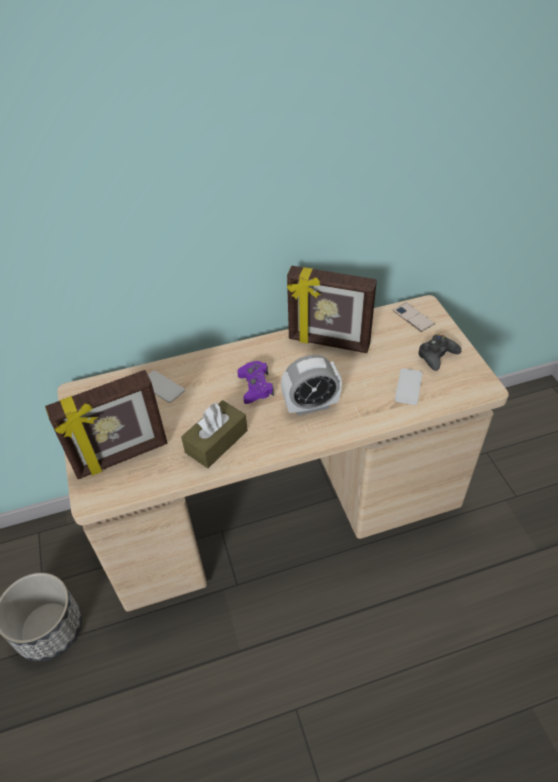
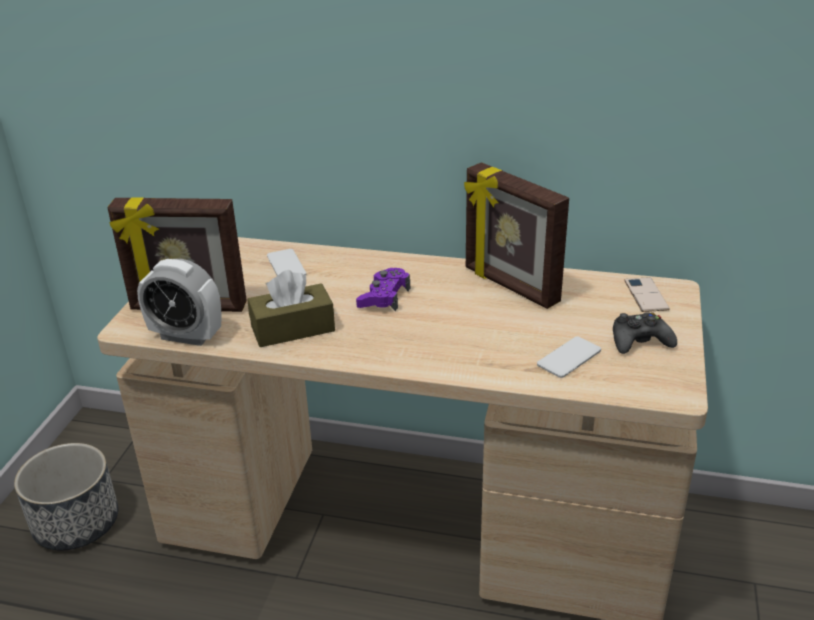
camera: 30 degrees right, 15 degrees down
(311, 405) = (428, 334): alarm clock -> alarm clock (186, 336)

